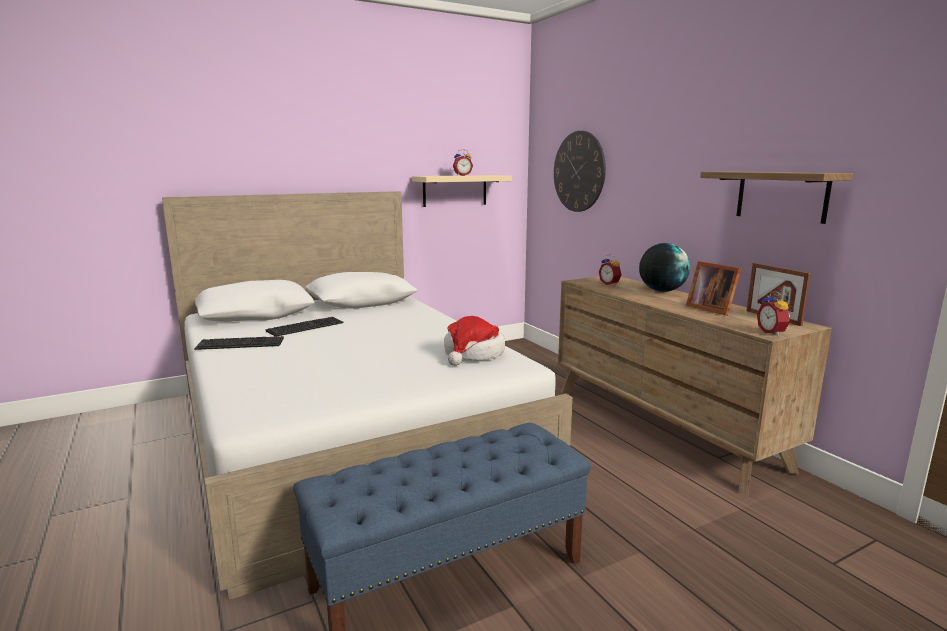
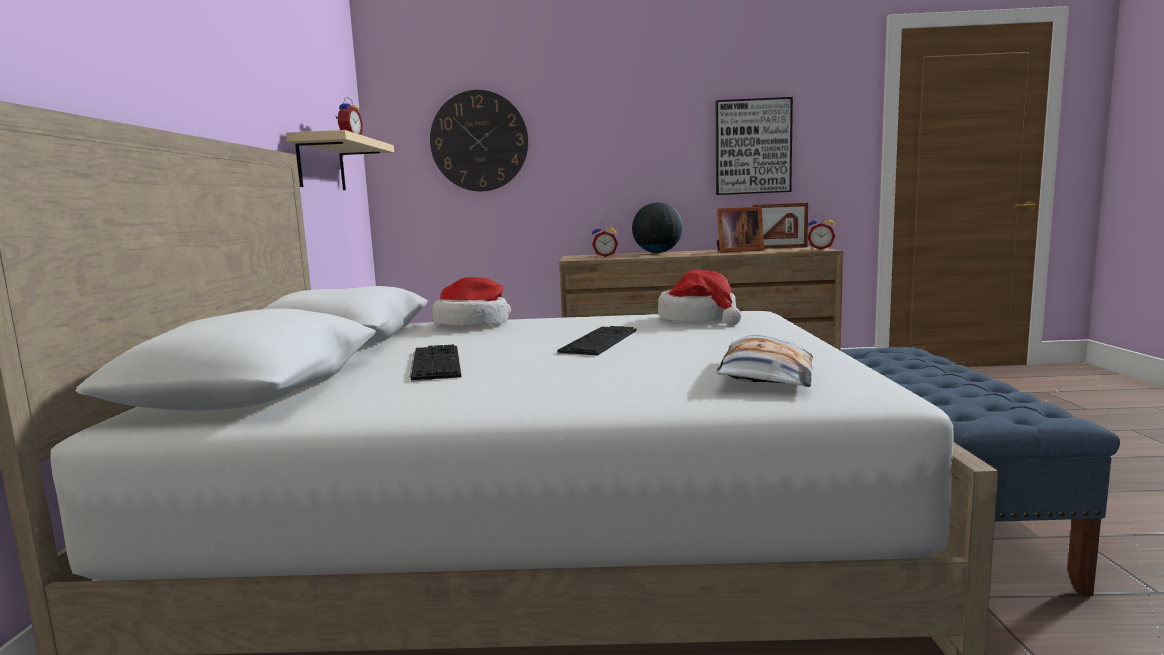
camera: 60 degrees left, 5 degrees down
(241, 343) = (463, 394): keyboard -> keyboard (598, 341)
(287, 390) = (765, 375): none -> pillow
(415, 312) = (473, 324): none -> hat
(781, 196) = (752, 147): shelf -> picture

